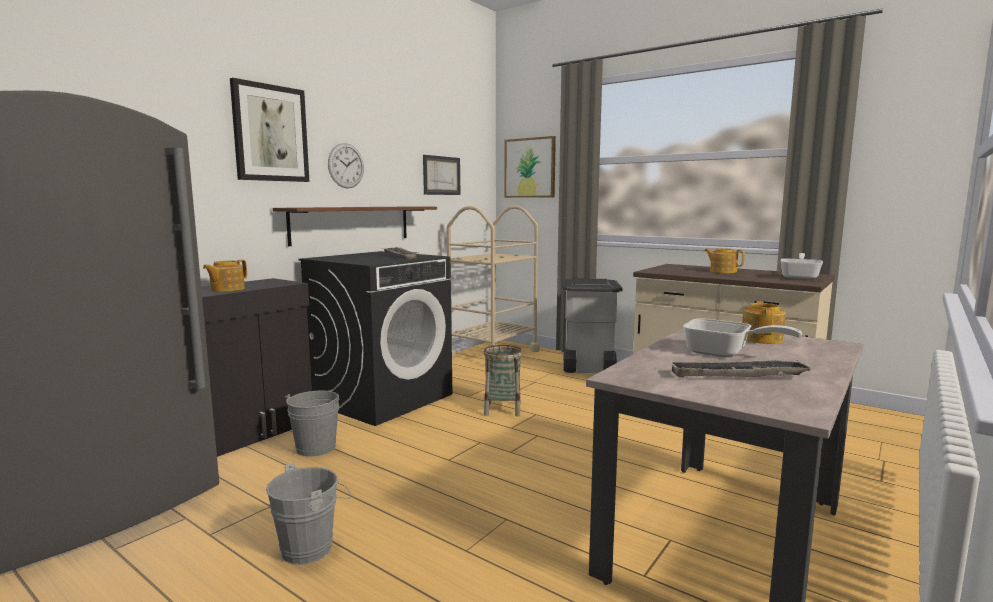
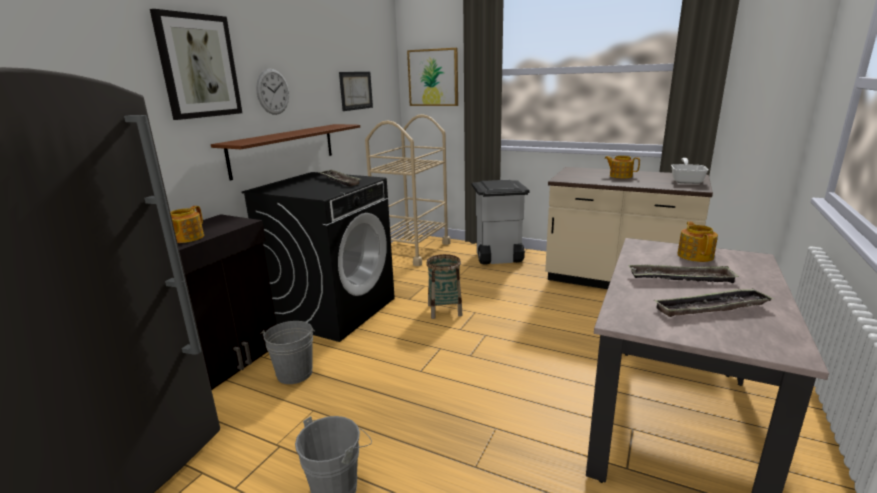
camera: 10 degrees left, 10 degrees up
(724, 353) = (680, 278): frying pan -> tray

